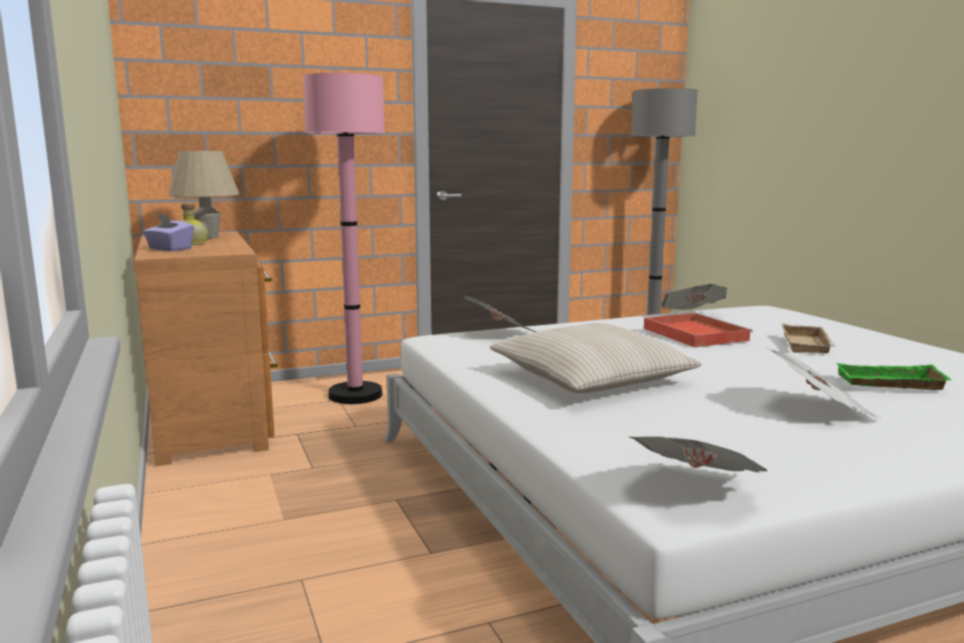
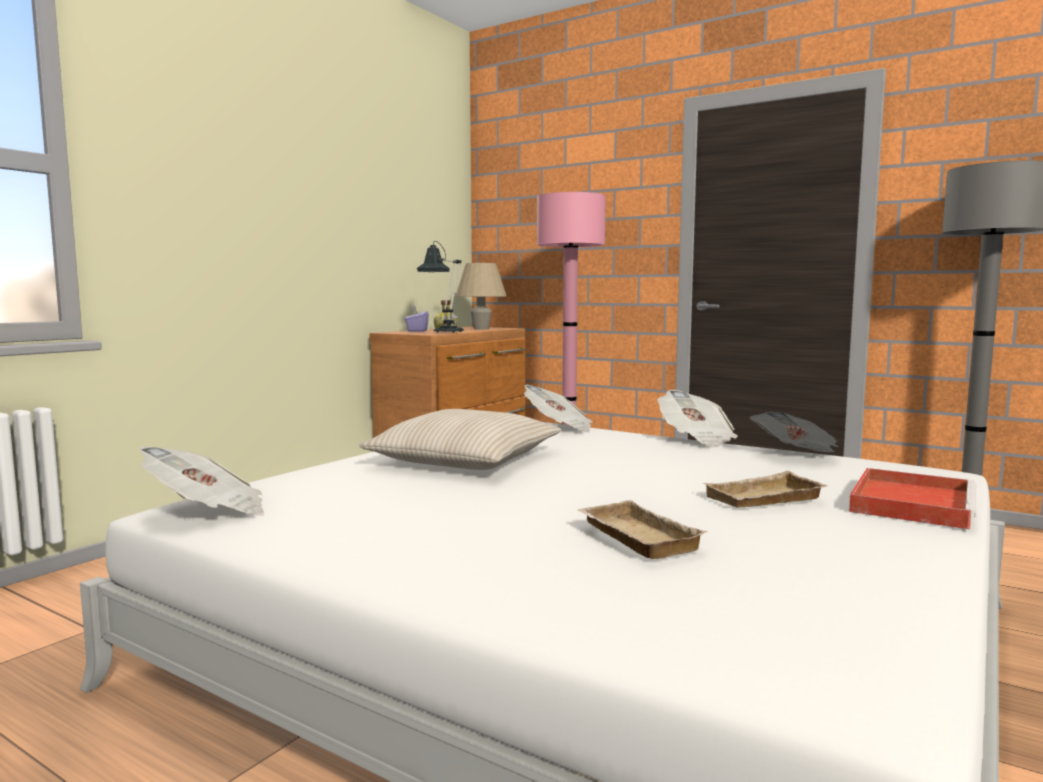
camera: 55 degrees right, 5 degrees down
(230, 247) = (445, 332): none -> table lamp
(693, 334) = (692, 462): red tray -> red tray (911, 503)
(820, 410) = (486, 525): newspaper -> newspaper (696, 439)
(889, 384) = (633, 537): green tray -> beige tray

